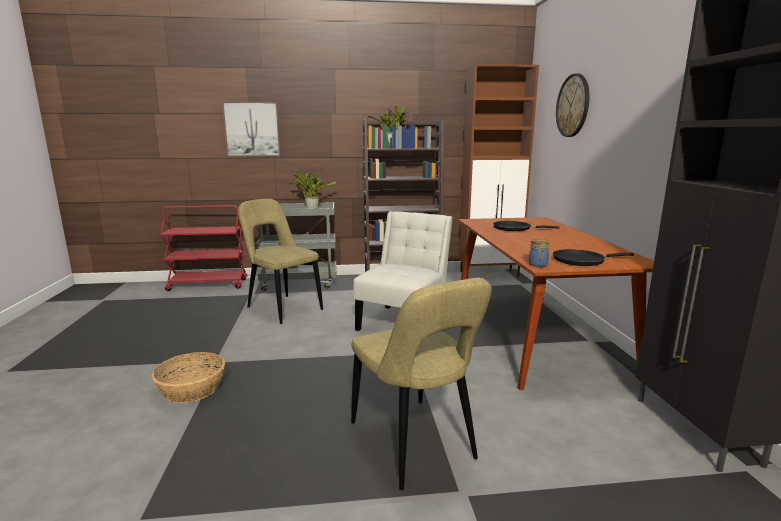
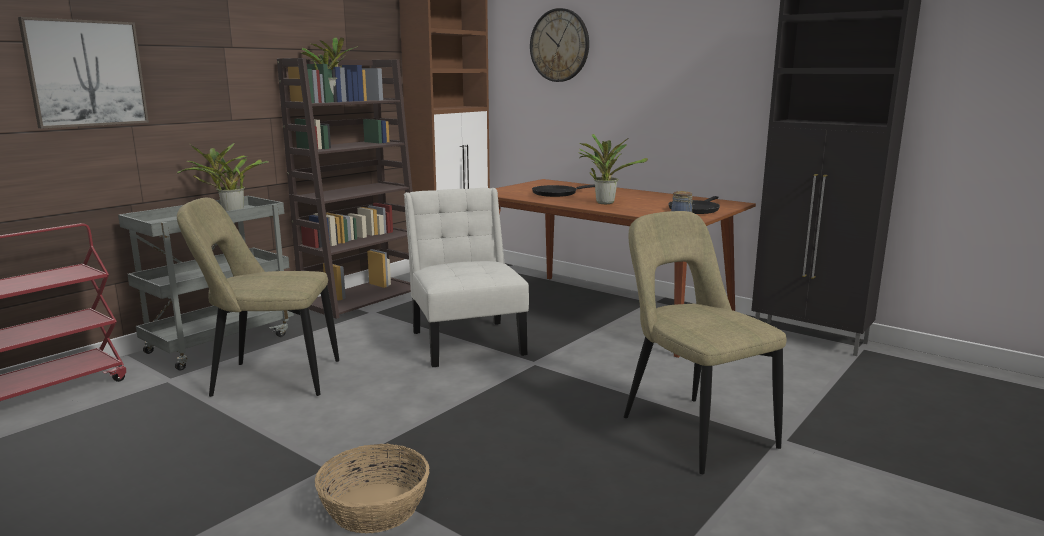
camera: 45 degrees left, 0 degrees up
(414, 444) = (692, 430): beige chair -> beige chair turned 135 degrees counterclockwise
(525, 240) = (604, 202): none -> potted plant

